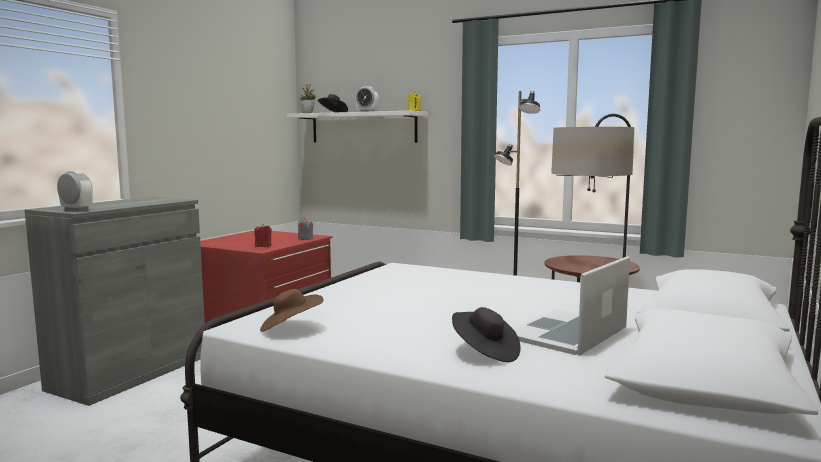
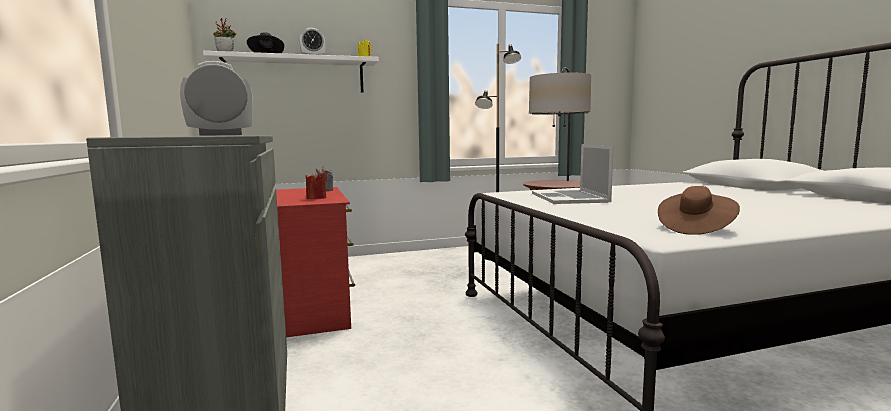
camera: 45 degrees left, 0 degrees up
(485, 352) = (818, 211): black hat -> none
(568, 333) = (776, 199): laptop -> laptop (569, 197)

